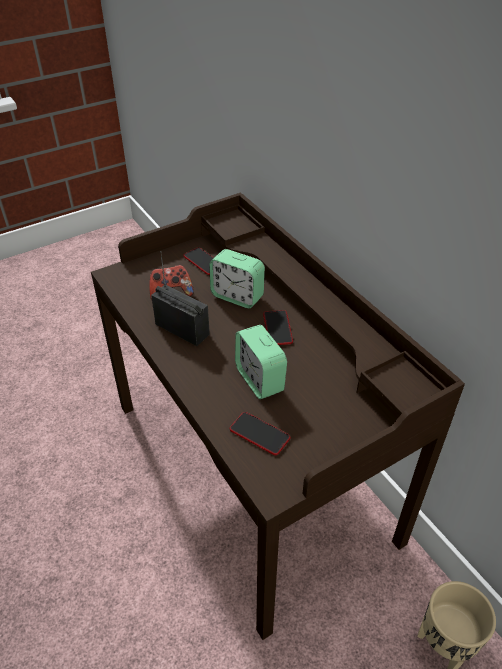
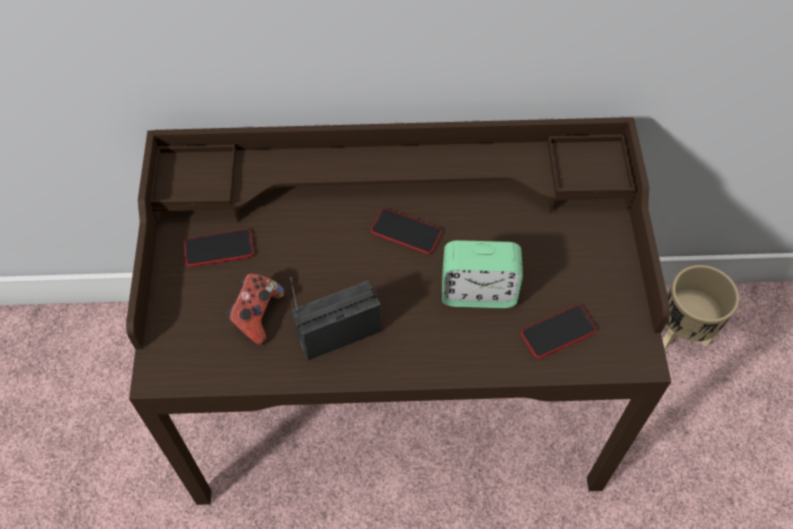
camera: 60 degrees left, 15 degrees up
(237, 296) = (318, 244): alarm clock -> none

